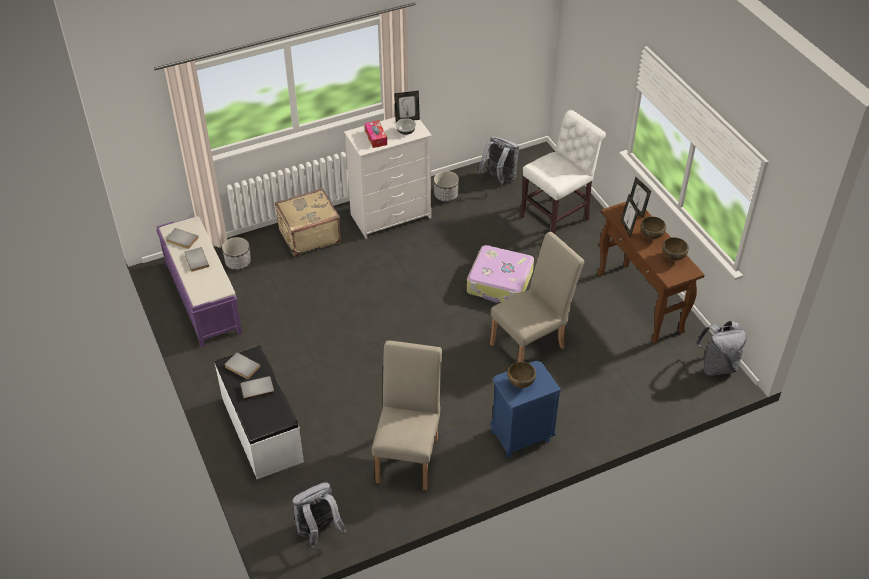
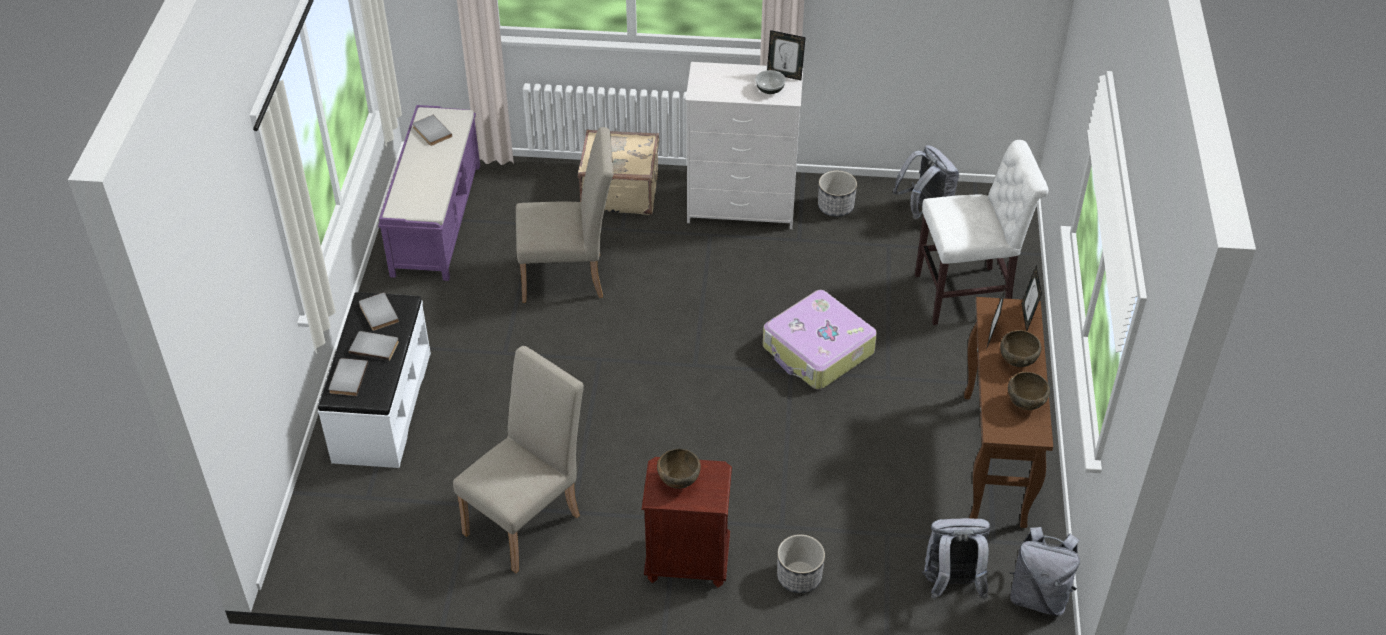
camera: 30 degrees right, 0 degrees up
(195, 260) = (427, 163): grey book -> grey book (347, 378)
(238, 262) = (509, 192): planter -> planter (799, 577)
(319, 532) = (351, 561): grey backpack -> grey backpack (951, 584)
(376, 138) = (724, 84): tissue box -> none
(520, 436) = (687, 562): blue nightstand -> brown nightstand
(532, 343) = (798, 449): beige chair -> beige chair (570, 277)

